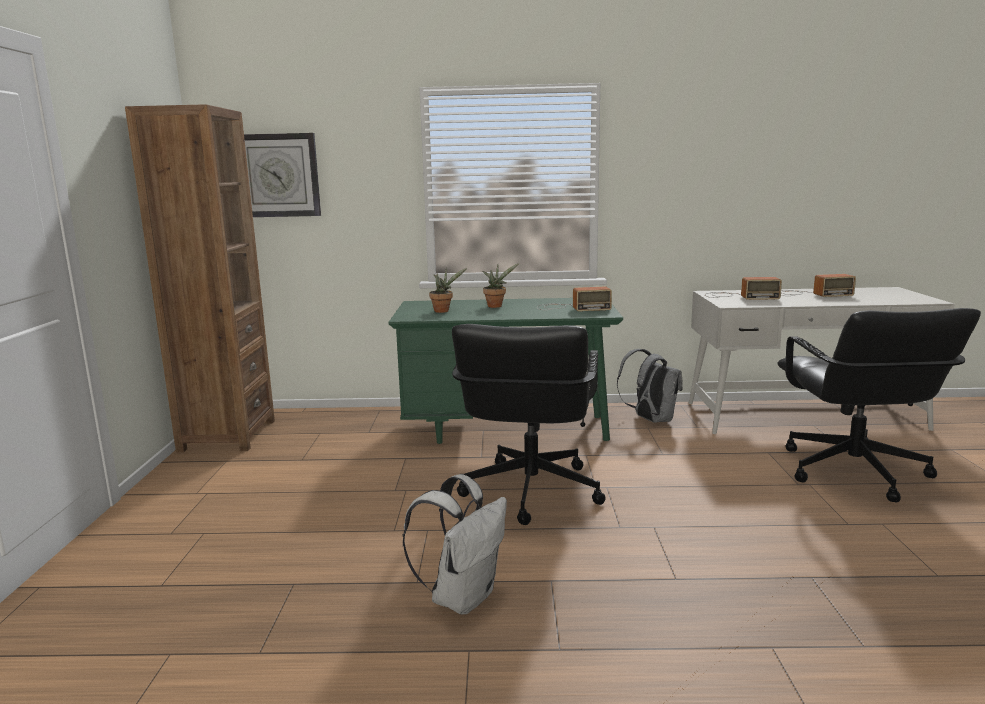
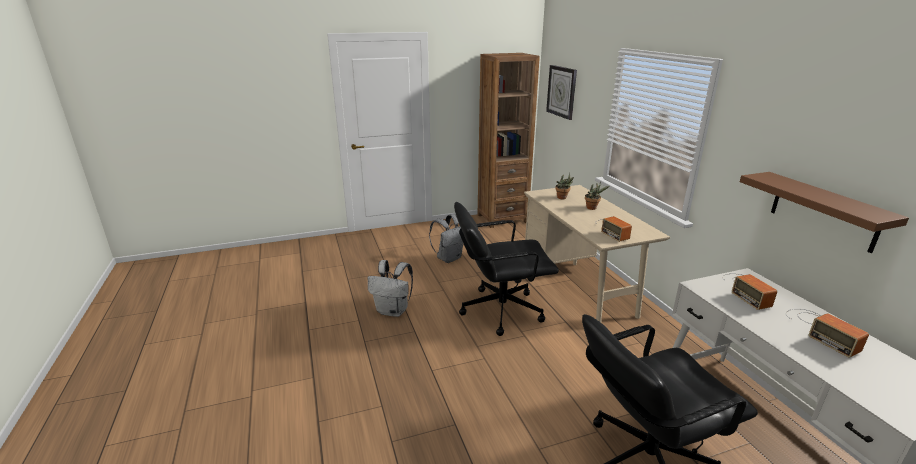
camera: 70 degrees right, 10 degrees up
(507, 429) = (580, 287): green desk -> beige desk
(650, 419) = (658, 342): grey backpack -> grey backpack (449, 258)
(749, 204) = (824, 211): none -> brown shelf

